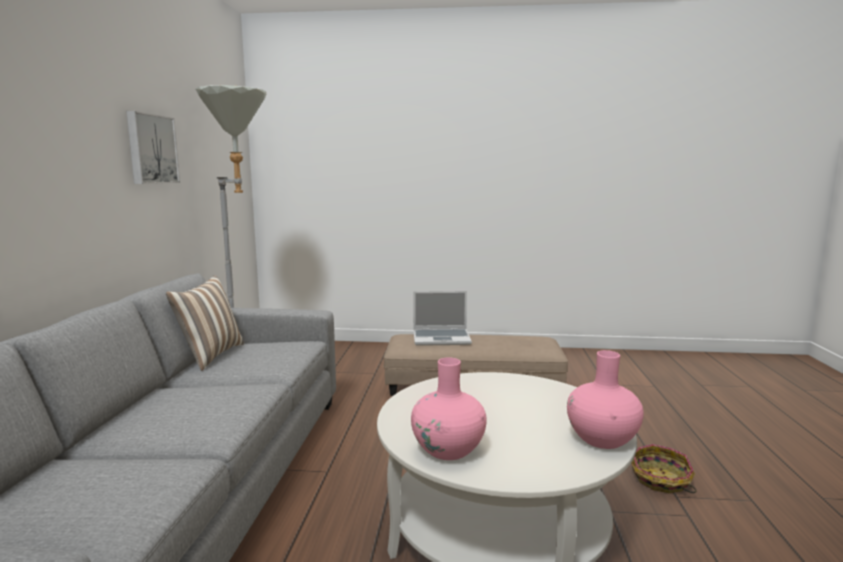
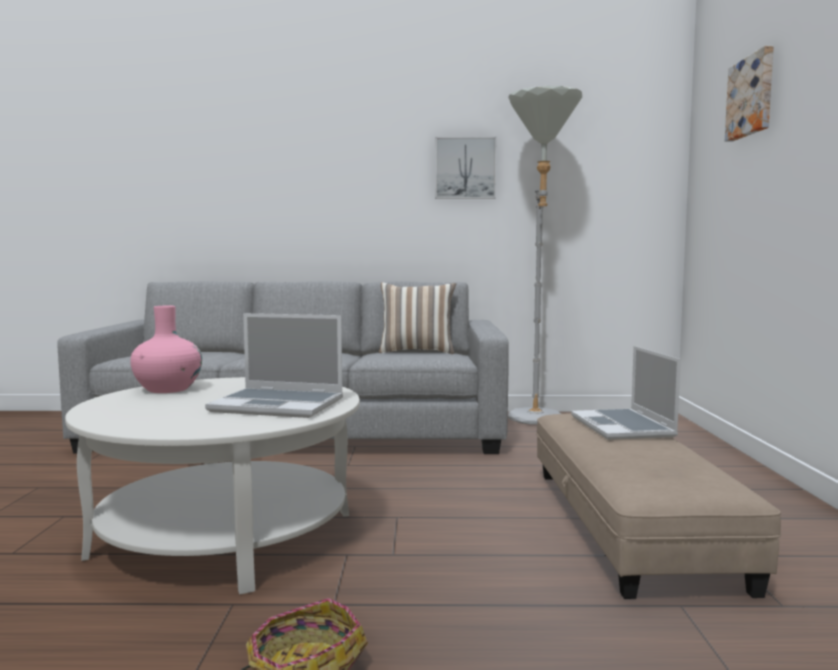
camera: 85 degrees right, 5 degrees down
(346, 124) = (752, 96): none -> picture
(517, 394) = (279, 405): none -> laptop
(601, 439) = (140, 425): pink vase -> none

